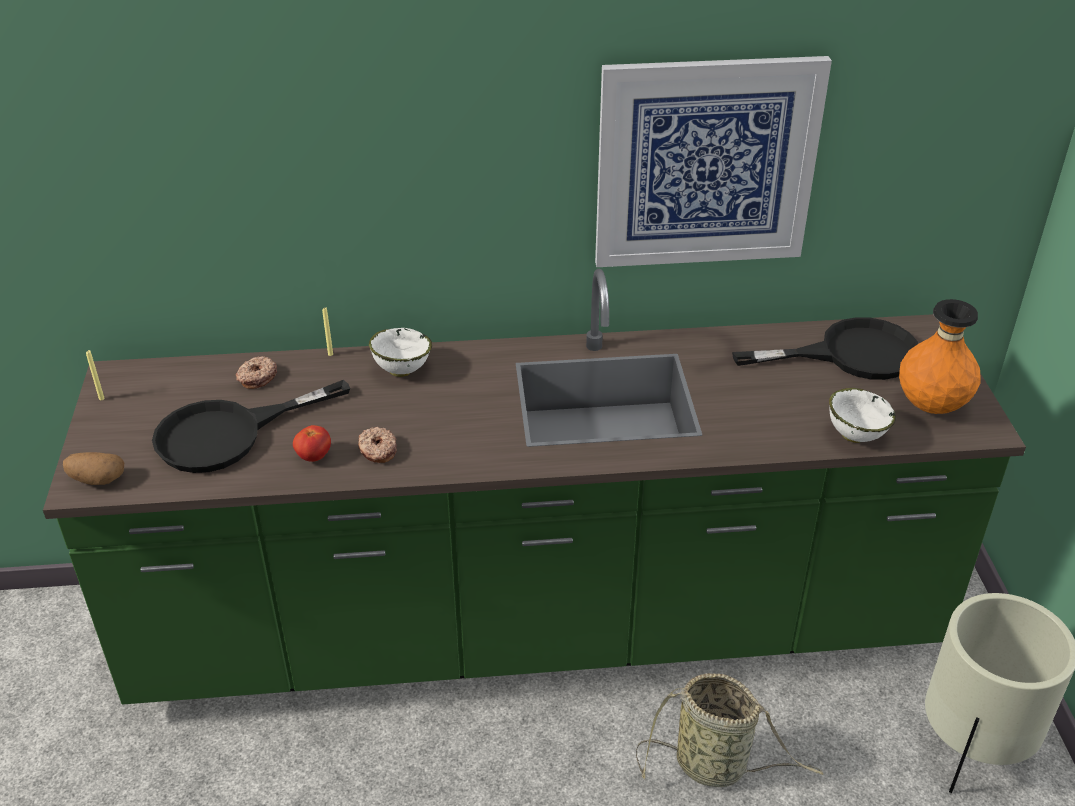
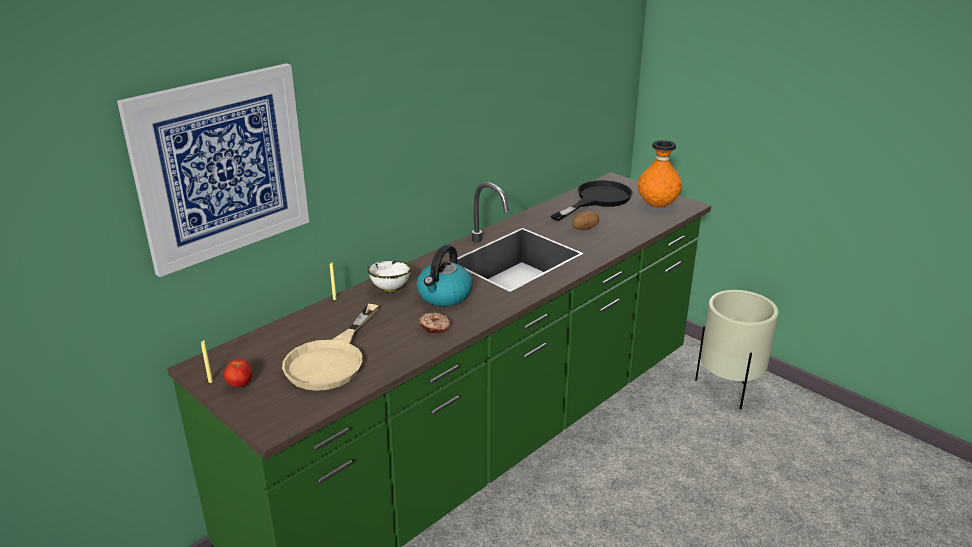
camera: 40 degrees left, 10 degrees down
(96, 480) = (278, 420): potato -> potato (584, 228)
(228, 434) = (331, 359): black frying pan -> beige frying pan
(257, 377) = (305, 327): donut -> none
(314, 456) = (402, 346): tomato -> tomato (240, 384)
(446, 411) = (444, 295): none -> kettle
(706, 163) = (509, 107): picture -> picture (221, 167)
(715, 766) = (641, 457): basket -> none
(854, 435) = (645, 227): white bowl -> none

